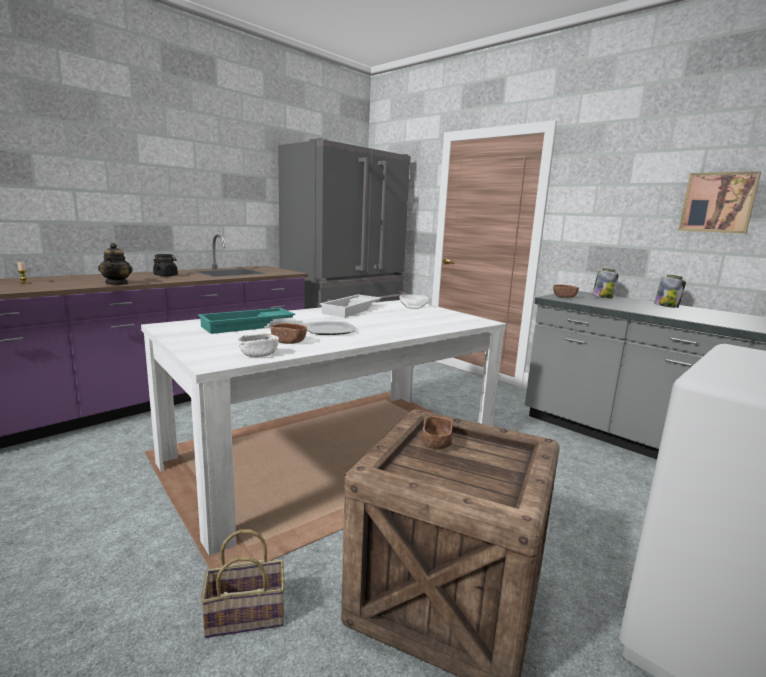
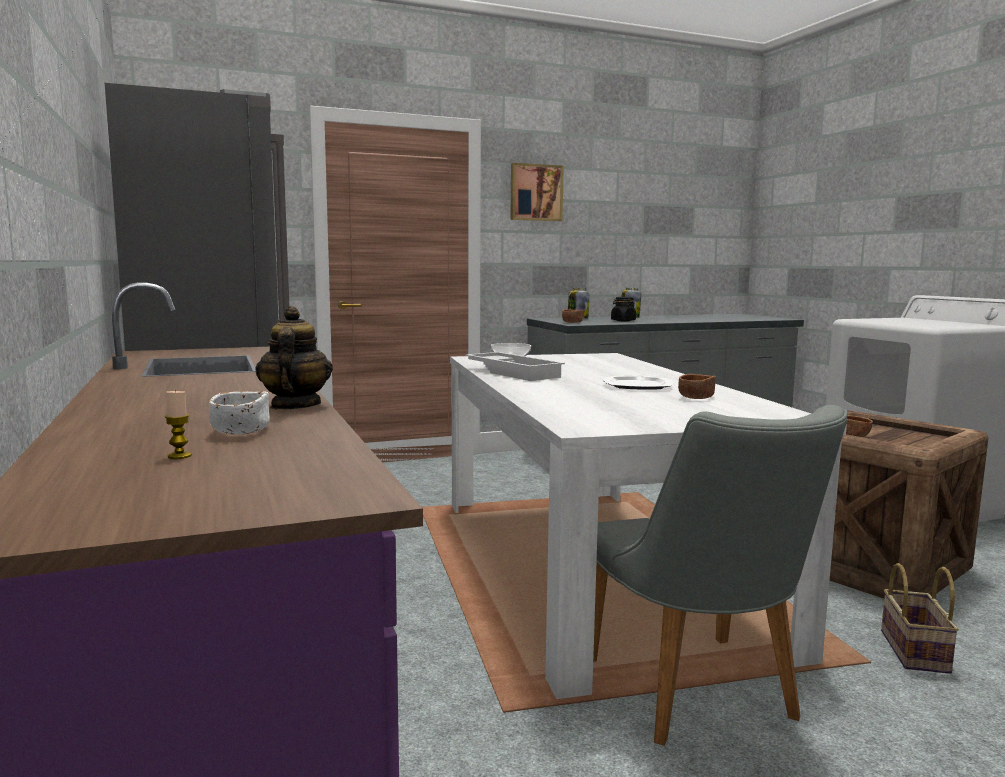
camera: 65 degrees left, 5 degrees down
(117, 283) = (294, 406): teapot -> teapot turned 105 degrees counterclockwise
(158, 506) = (700, 698): none -> grey chair
(166, 275) = (194, 387): black jar -> black jar (623, 320)
(247, 326) = (600, 403): turquoise tray -> none
(258, 355) = (759, 406): white bowl -> white bowl (241, 431)
(718, 202) = (633, 220): picture -> picture (535, 192)

